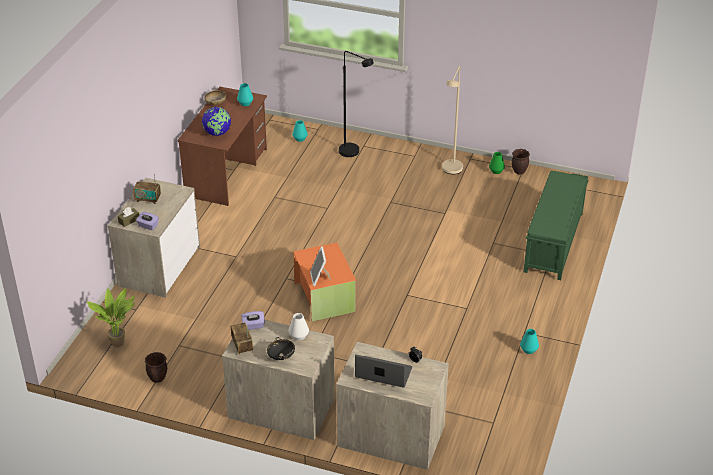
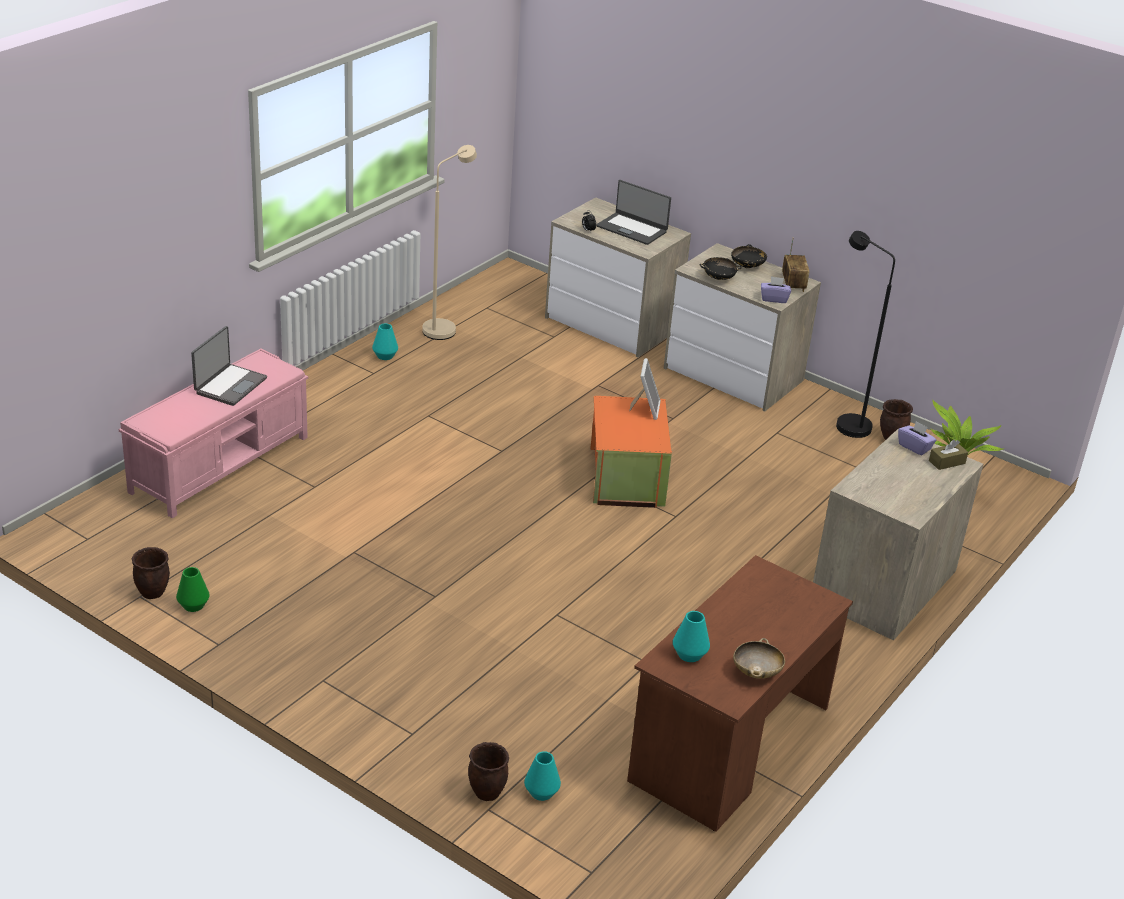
camera: 165 degrees left, 5 degrees down
(148, 199) = (915, 489): radio -> none
(217, 133) = (767, 595): globe -> none
(299, 336) = (718, 278): white vase -> black bowl
(321, 134) = (487, 792): none -> brown planter
(353, 153) = (443, 720): black floor lamp -> black floor lamp (846, 423)
(451, 171) = (279, 627): beige floor lamp -> beige floor lamp (444, 327)
(553, 243) = (221, 463): green bench -> pink bench
(557, 211) = (229, 385): none -> laptop

